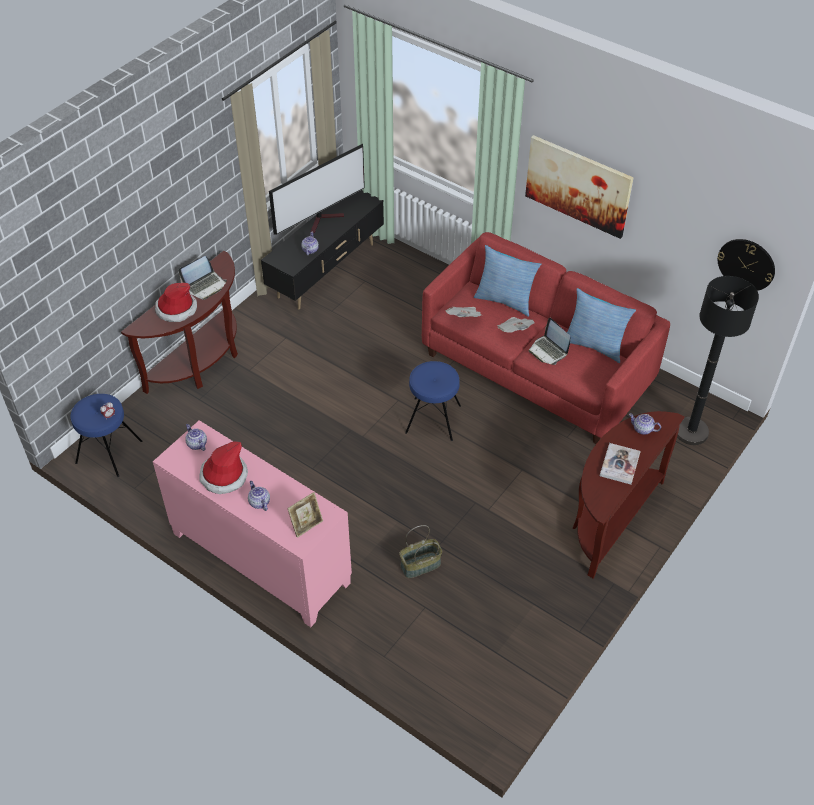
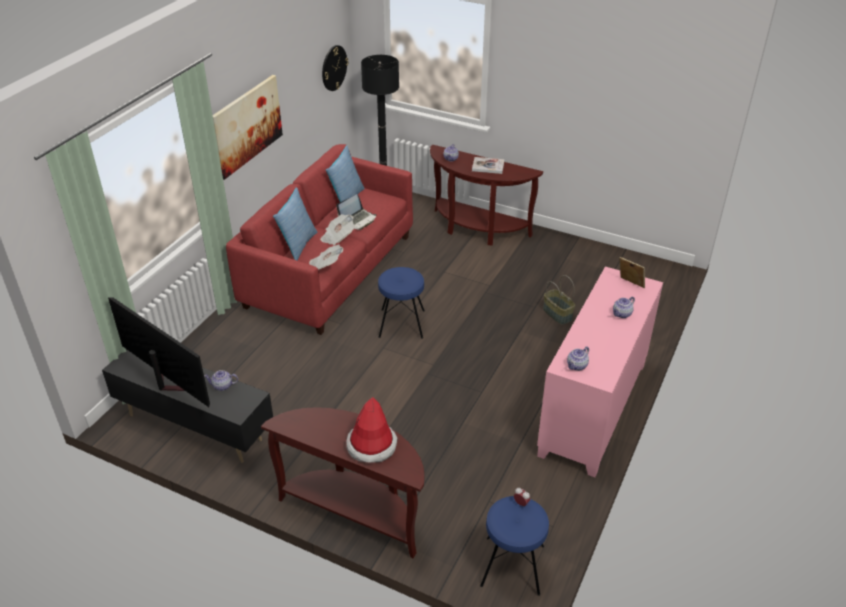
camera: 100 degrees left, 10 degrees down
(205, 286) = (327, 428): laptop -> none
(224, 476) = (605, 340): hat -> none

